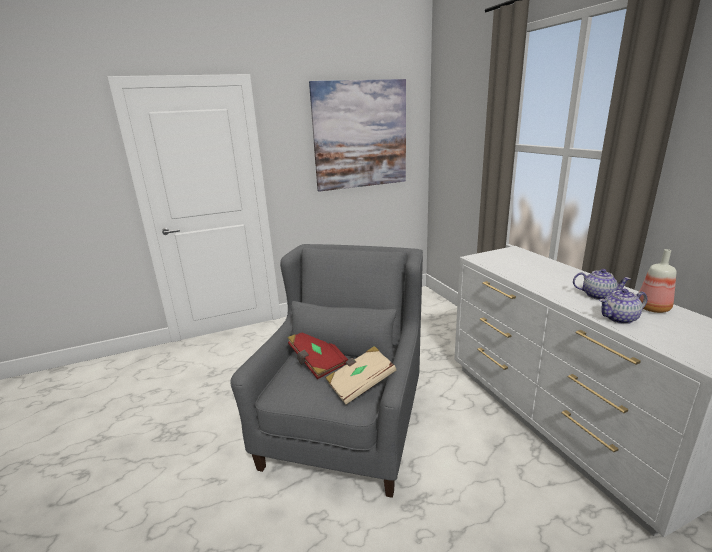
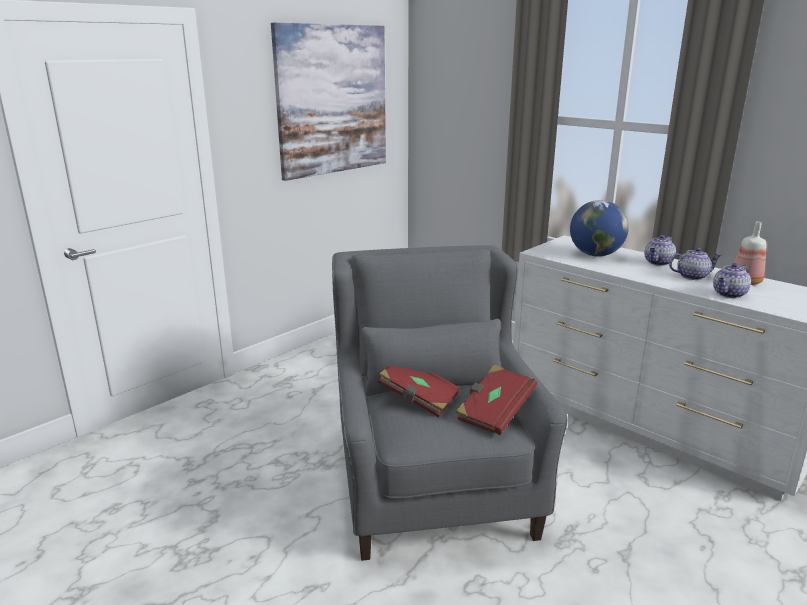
camera: 25 degrees left, 0 degrees up
(360, 385) = (494, 412): beige book -> red book
(523, 265) = (595, 255): none -> globe
(577, 278) = (658, 262): none -> teapot

